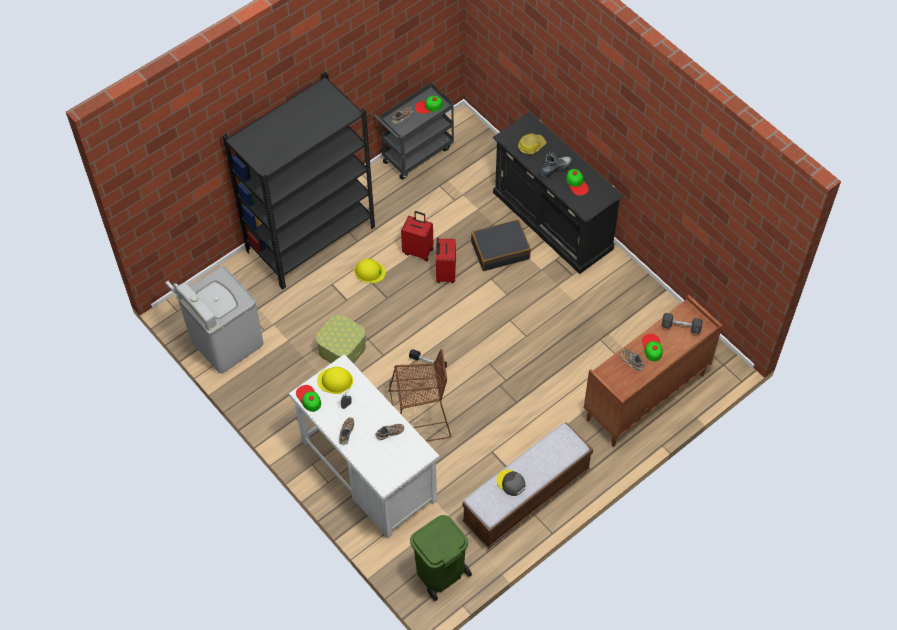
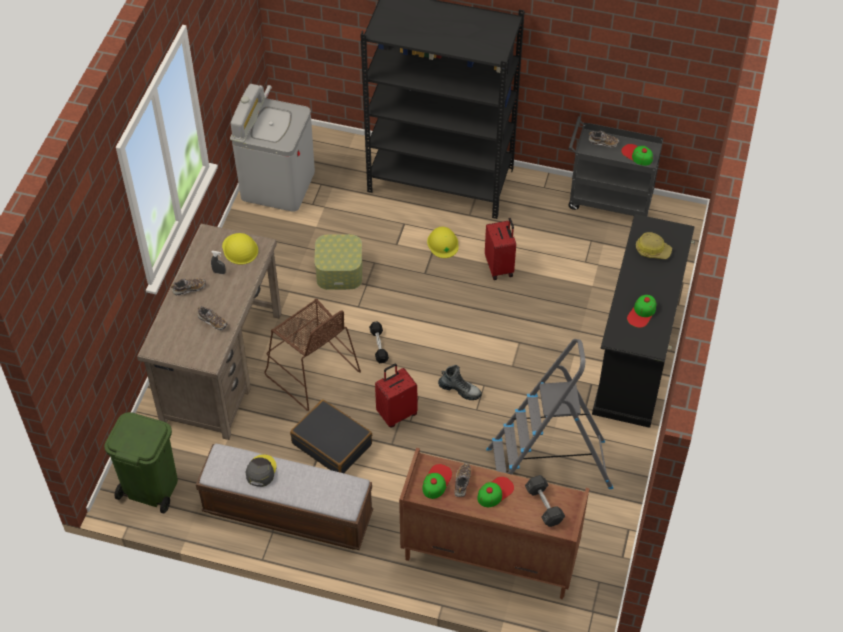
camera: 55 degrees right, 5 degrees down
(308, 398) = (205, 240): cap -> cap (436, 481)
(367, 471) = (221, 366): white desk -> brown desk
(445, 273) = (492, 302): red suitcase -> red suitcase (396, 413)
(500, 250) = (560, 331): black suitcase -> black suitcase (332, 443)
(555, 169) = (643, 285): boot -> boot (460, 390)
(603, 324) = (548, 468): none -> grey step ladder

